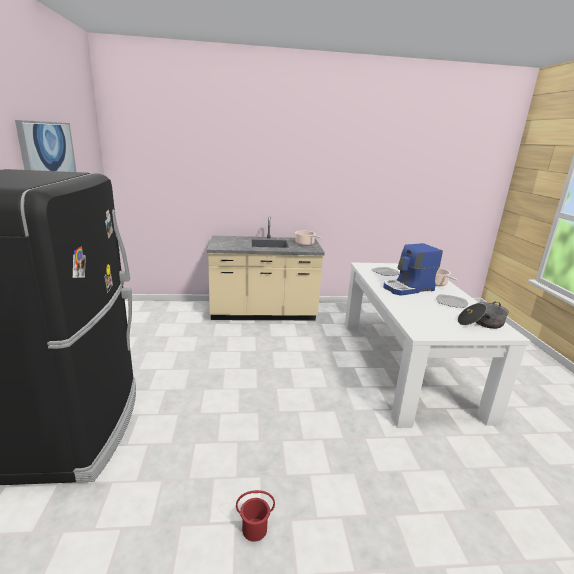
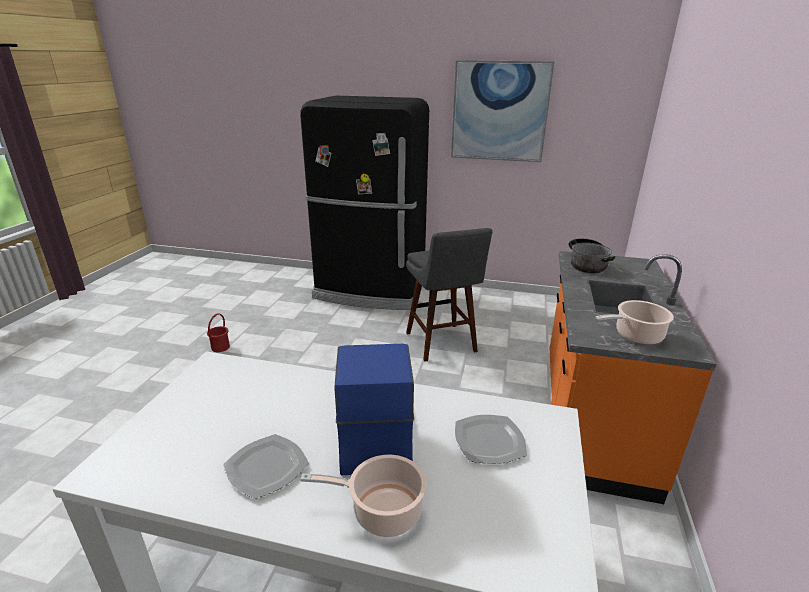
camera: 110 degrees right, 5 degrees up
(200, 362) = (442, 344): none -> grey stool
(263, 313) = (592, 418): beige counter -> orange counter
(480, 323) = (163, 454): cooking pot -> cooking pot (587, 264)

